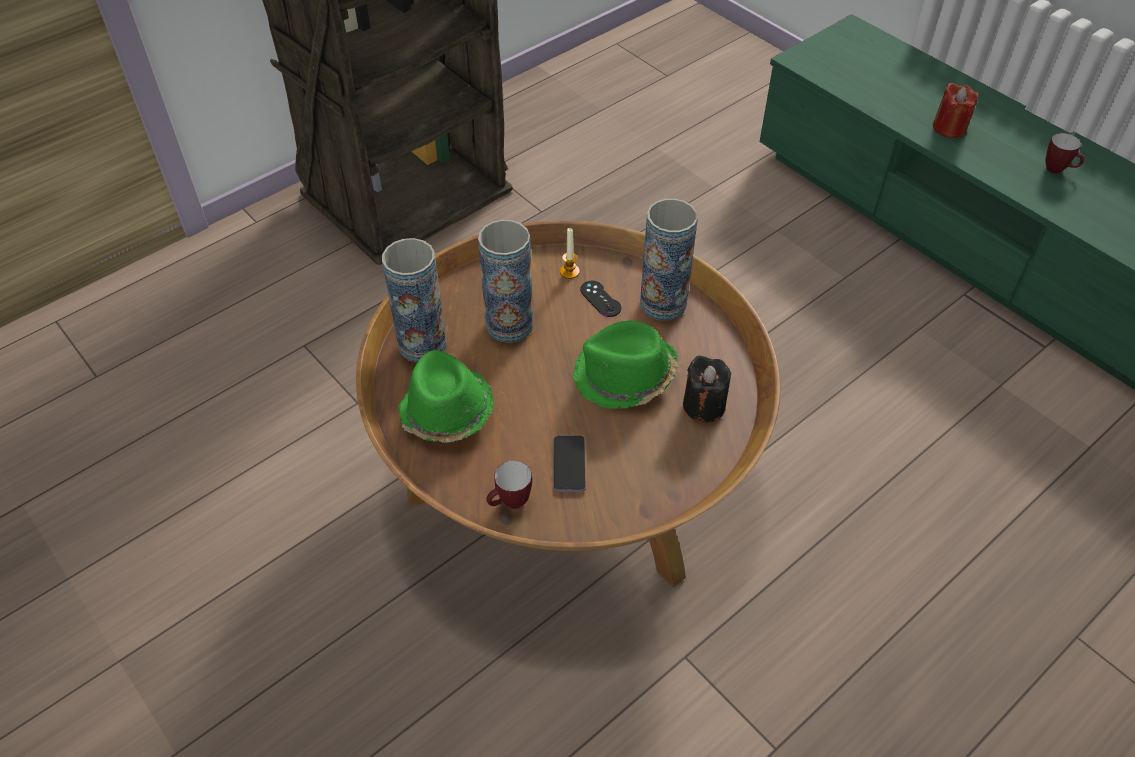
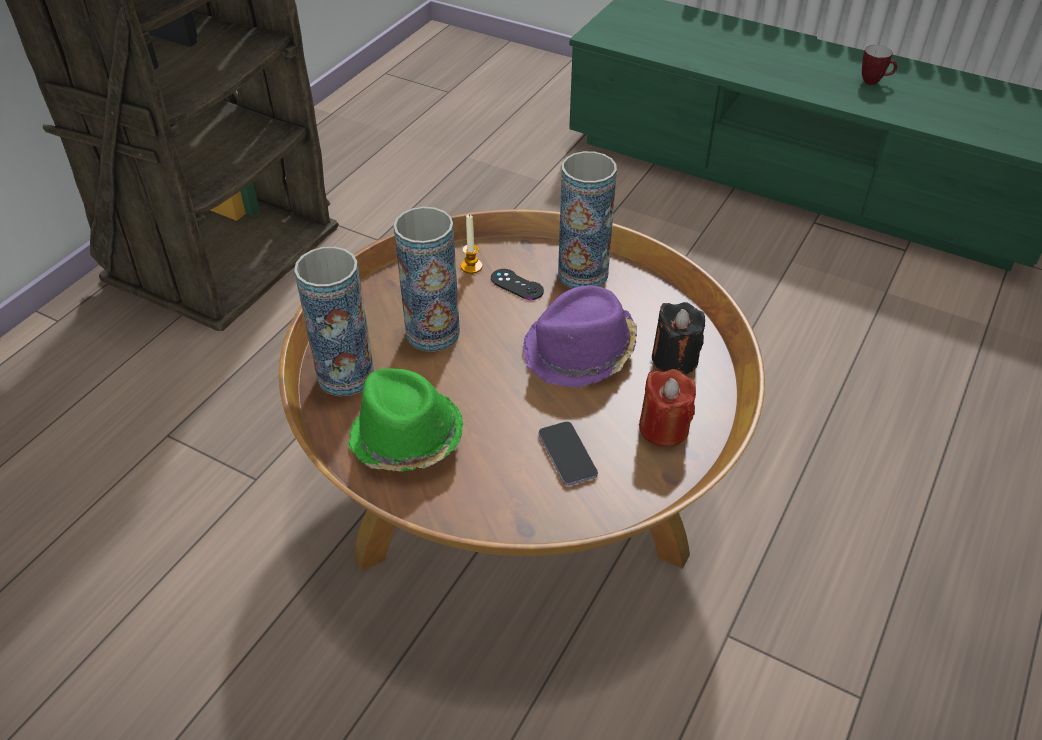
camera: 20 degrees left, 5 degrees down
(510, 504) = (524, 514): mug -> none
(624, 377) = (580, 353): green hat -> purple hat
(949, 128) = (763, 66): red candle -> red candle (663, 428)

